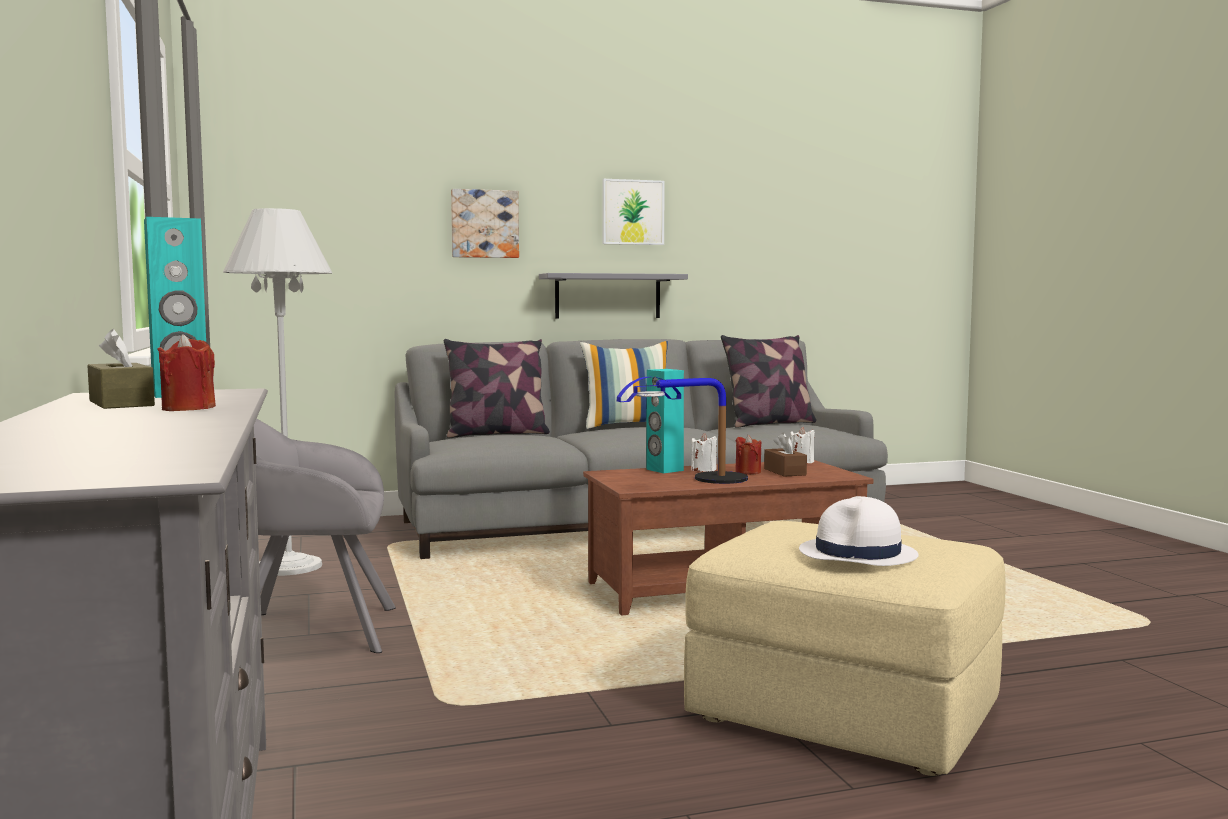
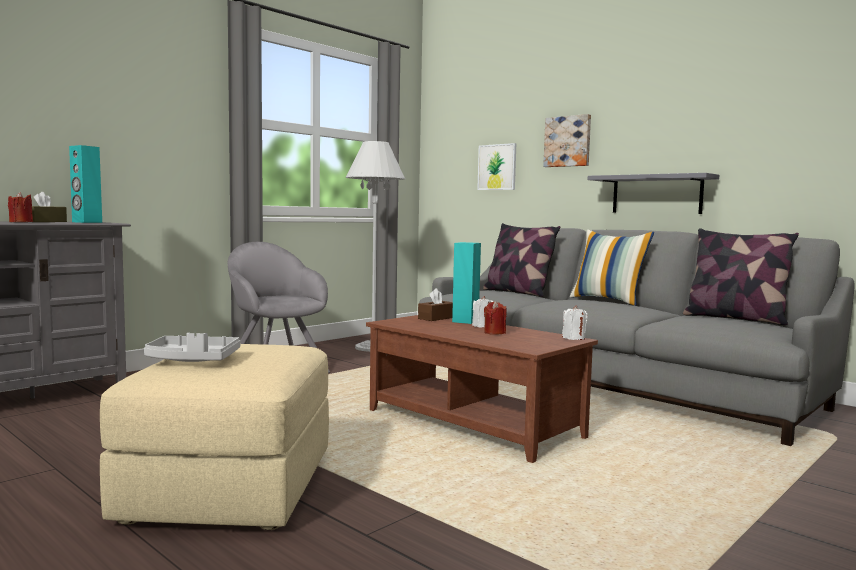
camera: 60 degrees right, 0 degrees up
(632, 212) = (683, 121): picture -> picture (497, 167)
(696, 481) = (433, 328): table lamp -> none
(785, 472) = (514, 338): brown tissue box -> brown tissue box (436, 318)
(858, 554) = (192, 360): white hat -> grey tray

